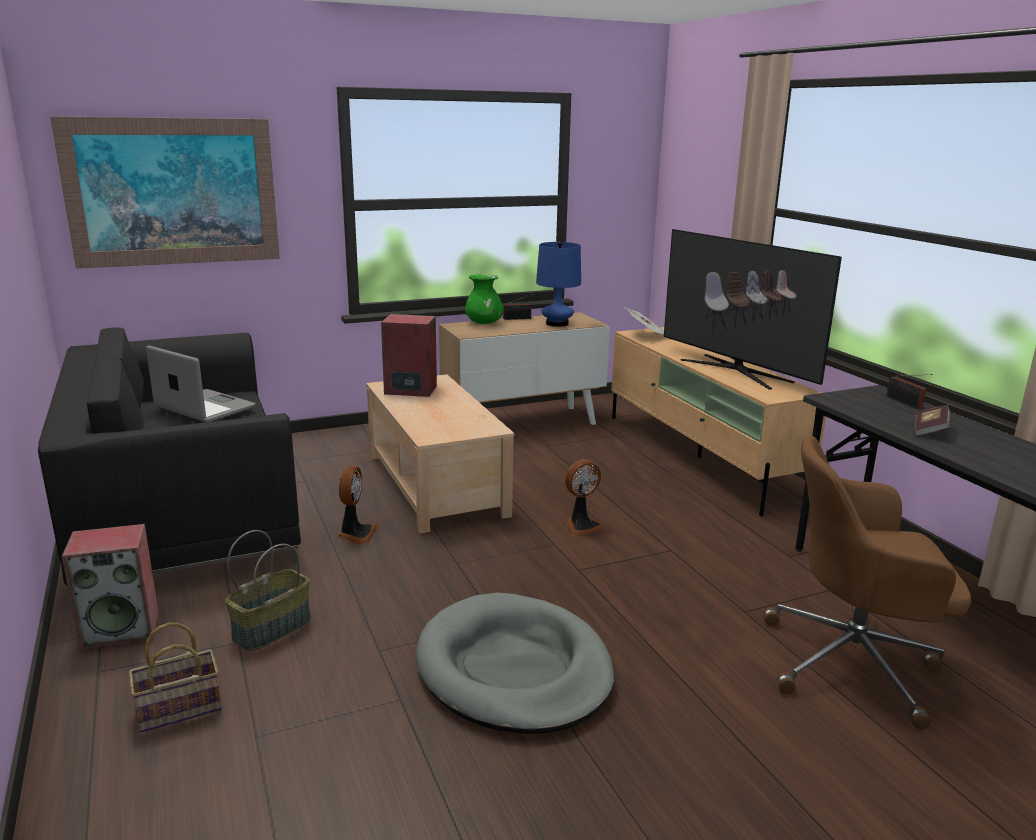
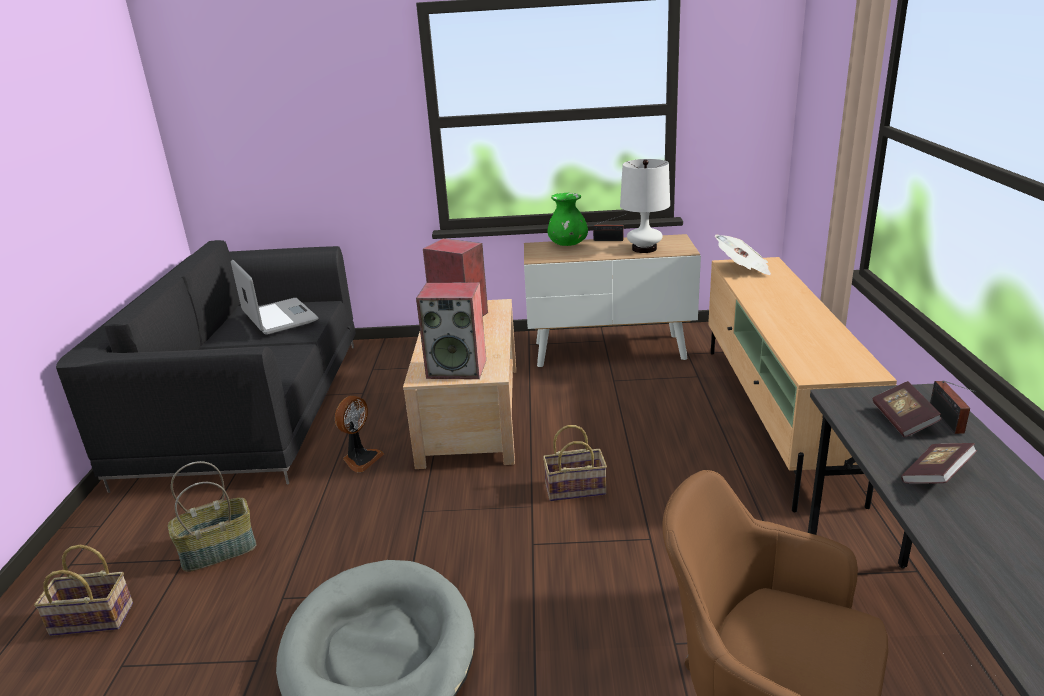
camera: 25 degrees right, 5 degrees up
(122, 630) = (116, 526): speaker -> speaker (457, 369)
(173, 192) = (271, 116): picture -> none
(557, 323) = (644, 249): blue table lamp -> white table lamp
(582, 526) = (576, 488): fan -> basket
(735, 371) = (804, 329): television -> none
(880, 406) = (903, 420): none -> book

